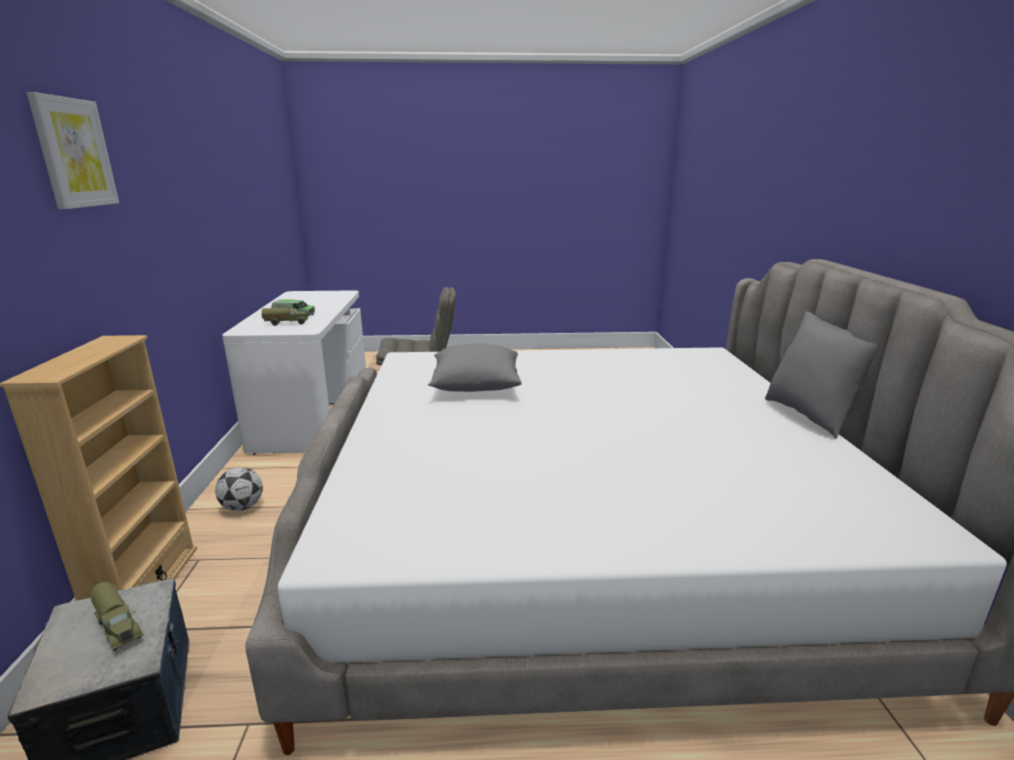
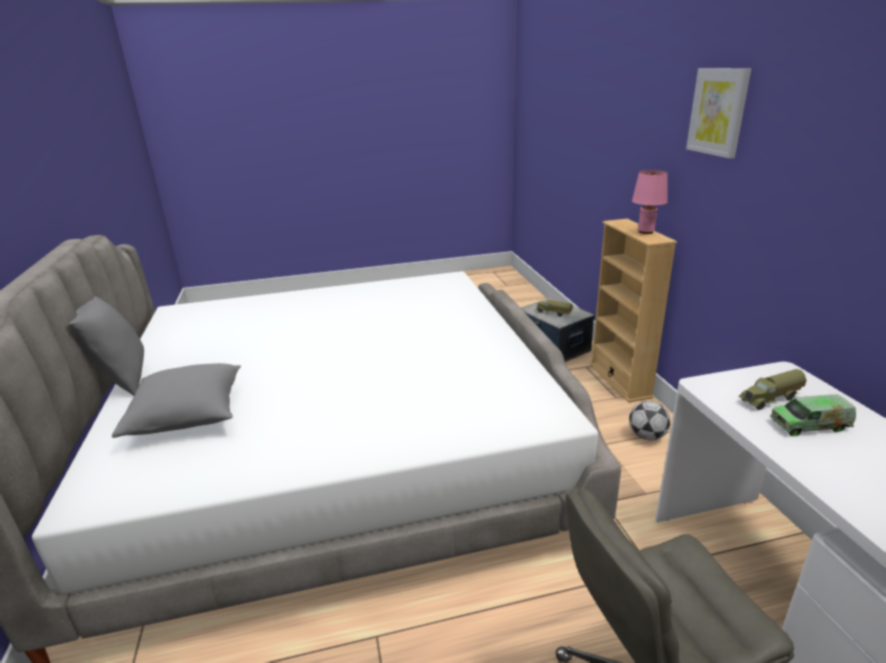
camera: 170 degrees right, 5 degrees up
(88, 349) = (646, 232): none -> pink table lamp
(475, 386) = (437, 378): grey pillow -> grey pillow (188, 416)

